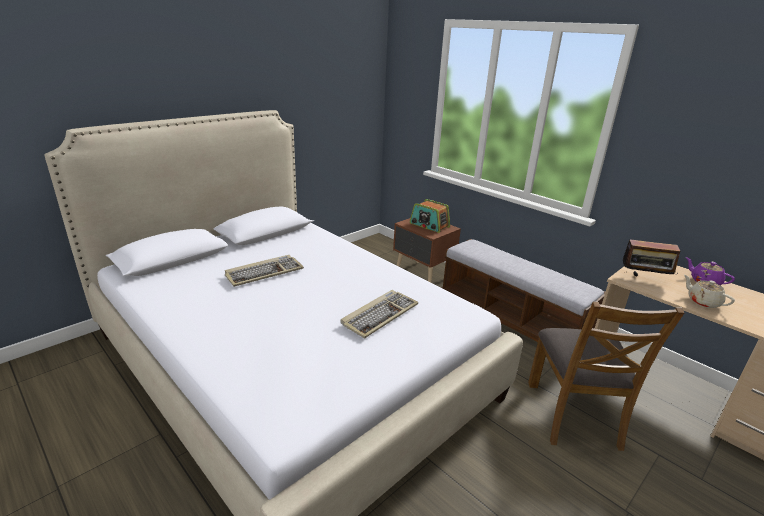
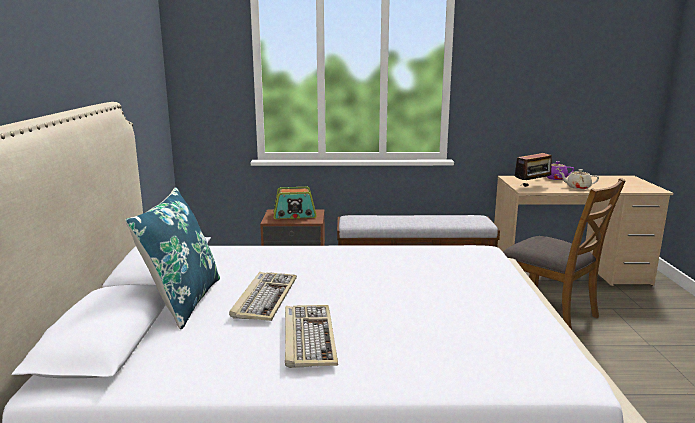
camera: 45 degrees left, 10 degrees down
(232, 254) = (182, 301): none -> blue pillow
(379, 315) = (437, 278): keyboard -> keyboard (308, 337)

